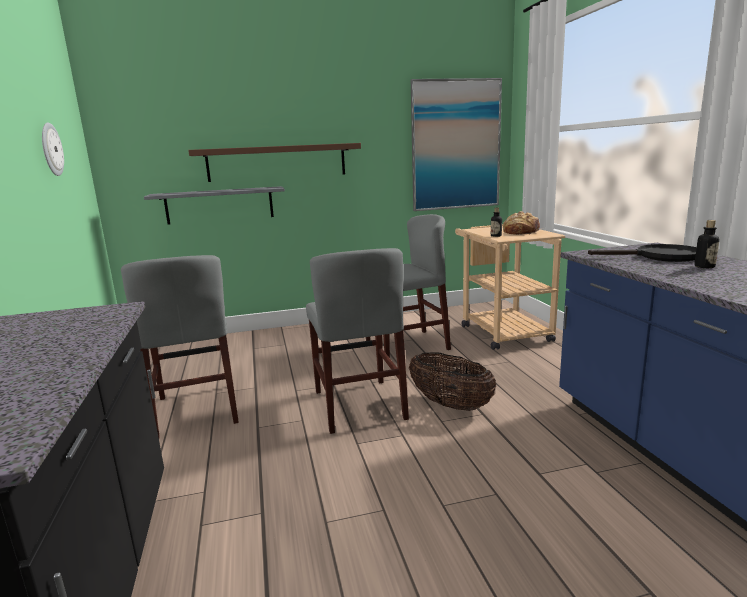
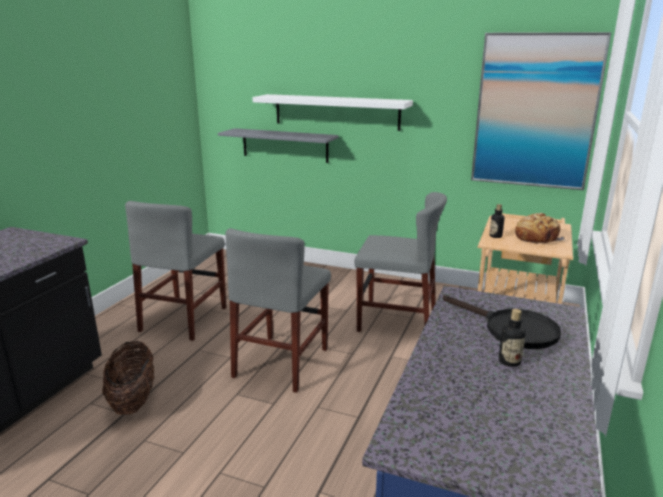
camera: 35 degrees right, 5 degrees up
(51, 149) = (138, 97): wall clock -> none
(277, 162) = (336, 112): brown shelf -> white shelf
(450, 404) = (346, 395): basket -> basket (133, 400)

